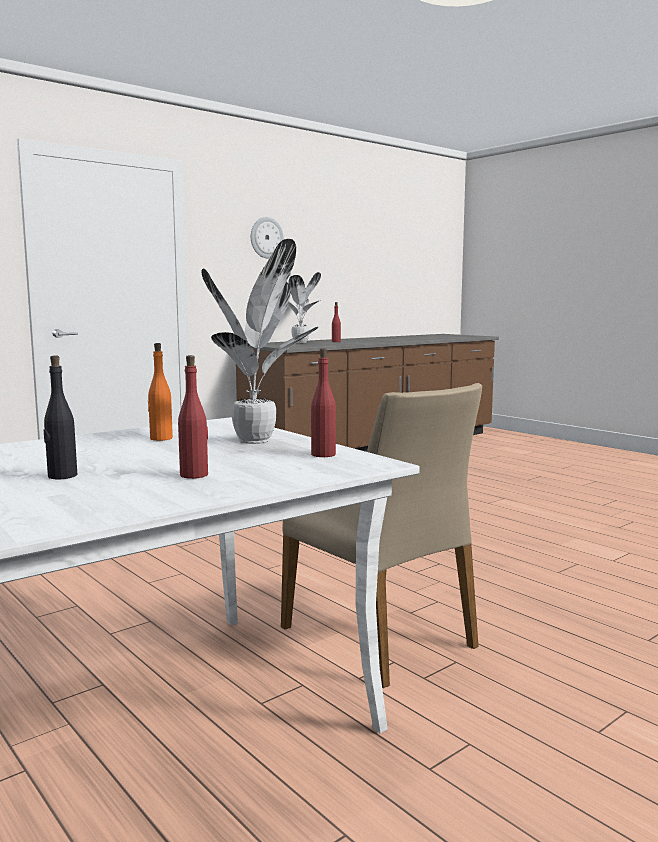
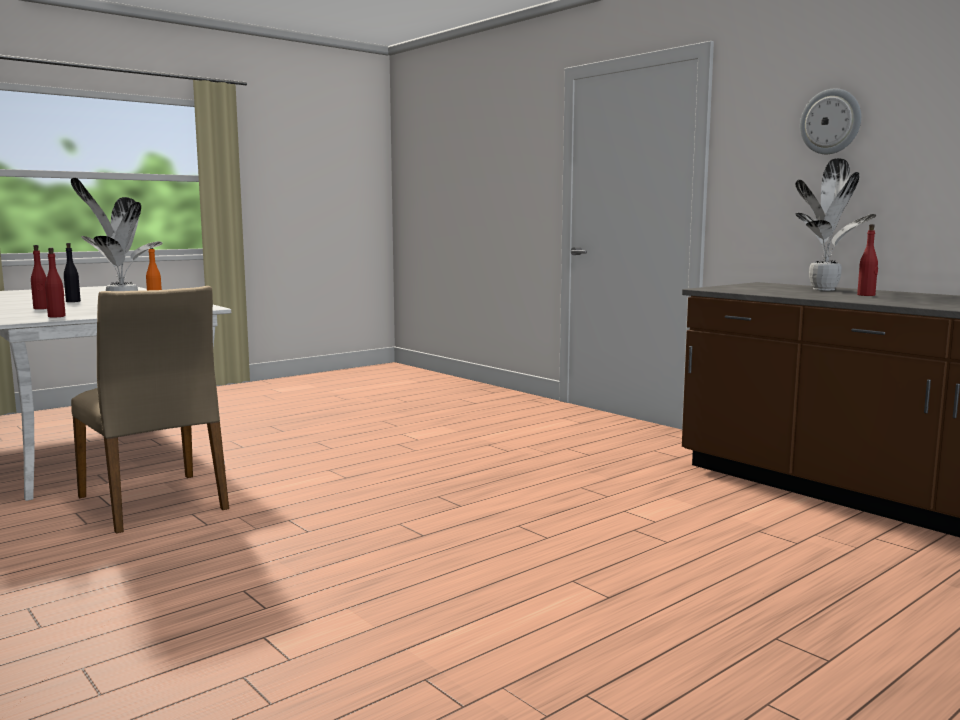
camera: 90 degrees right, 0 degrees up
(380, 636) = (155, 502): beige chair -> beige chair turned 90 degrees counterclockwise

